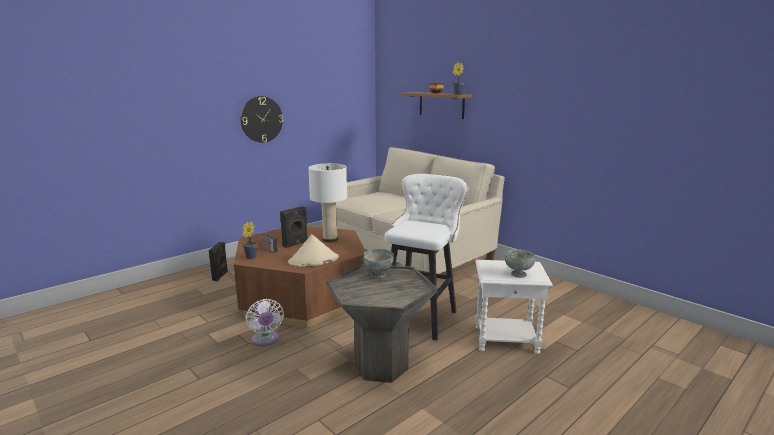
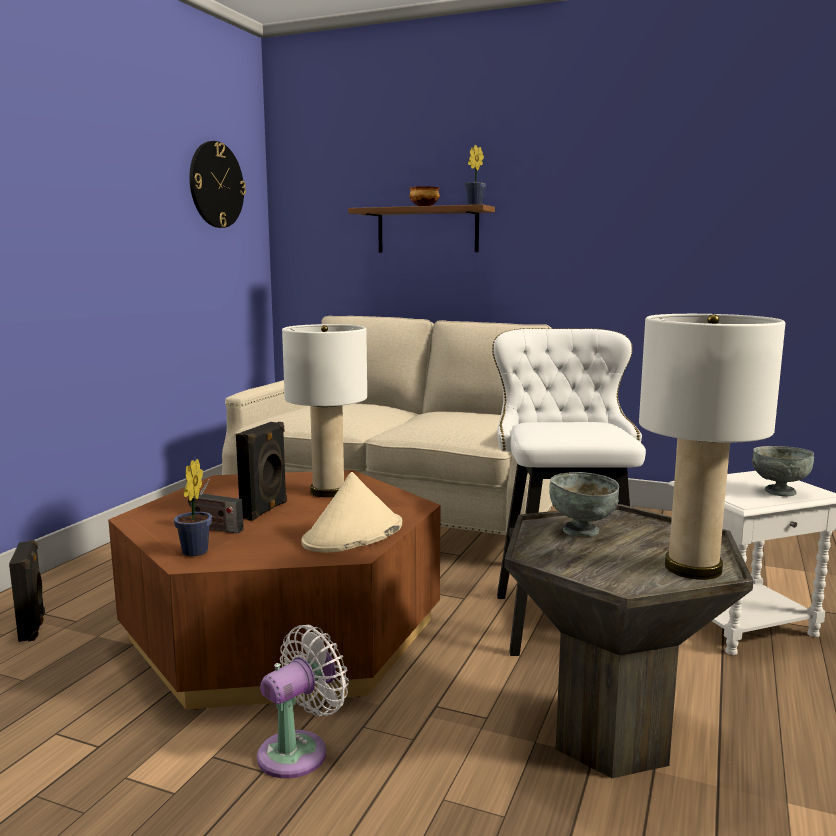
camera: 25 degrees left, 5 degrees down
(261, 119) = (79, 252): wall clock -> wall clock (216, 185)
(266, 340) = (299, 751): white fan -> white fan turned 90 degrees counterclockwise
(393, 299) = (692, 568): none -> white table lamp

